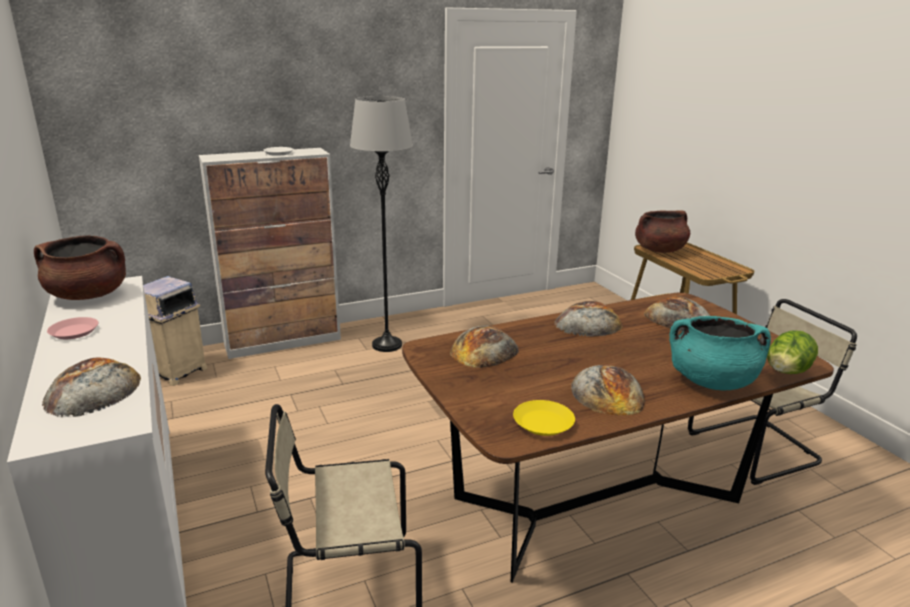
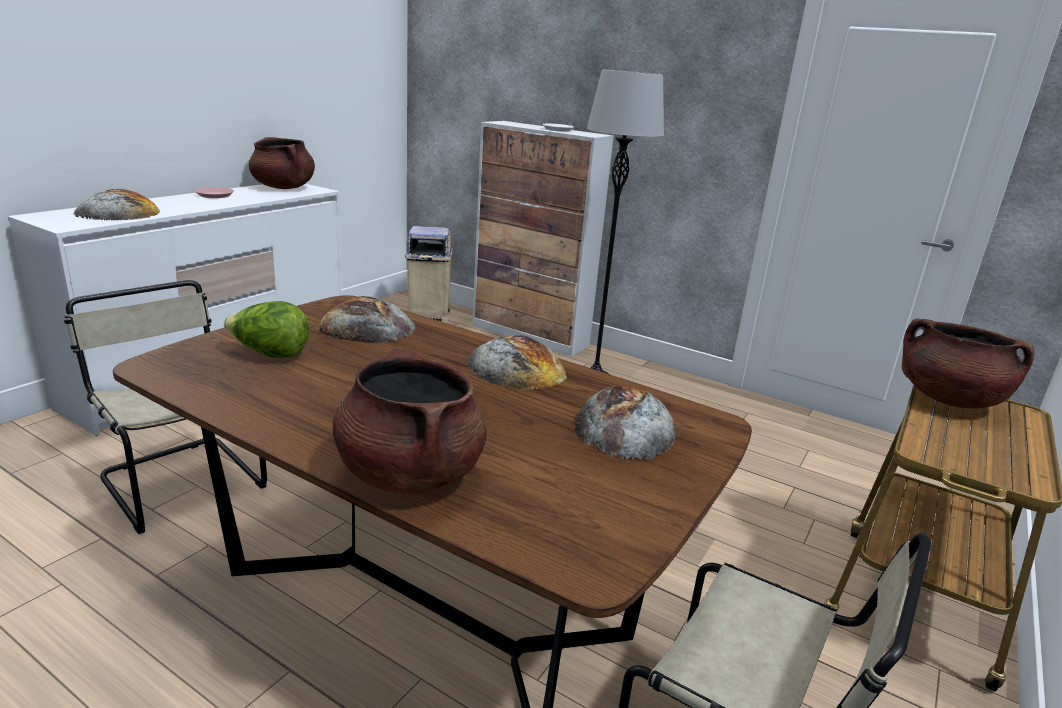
camera: 55 degrees right, 0 degrees up
(543, 423) = (201, 377): yellow plate -> none
(607, 392) = (308, 403): bread -> none
(711, 381) = (409, 473): turquoise cooking pot -> brown cooking pot
(786, 373) = (513, 546): lettuce -> lettuce (270, 354)

